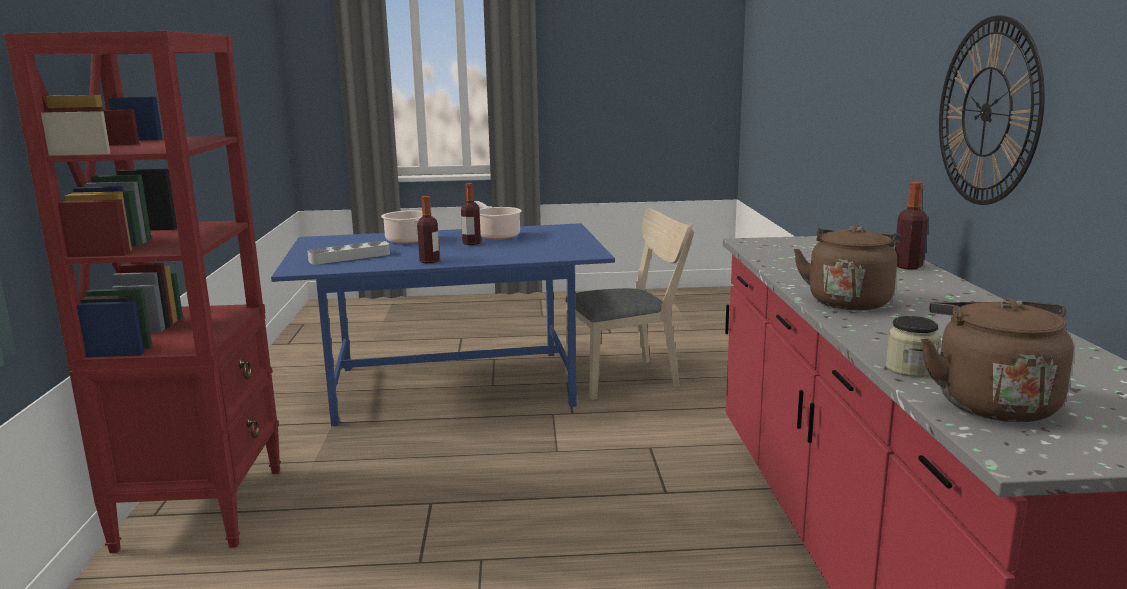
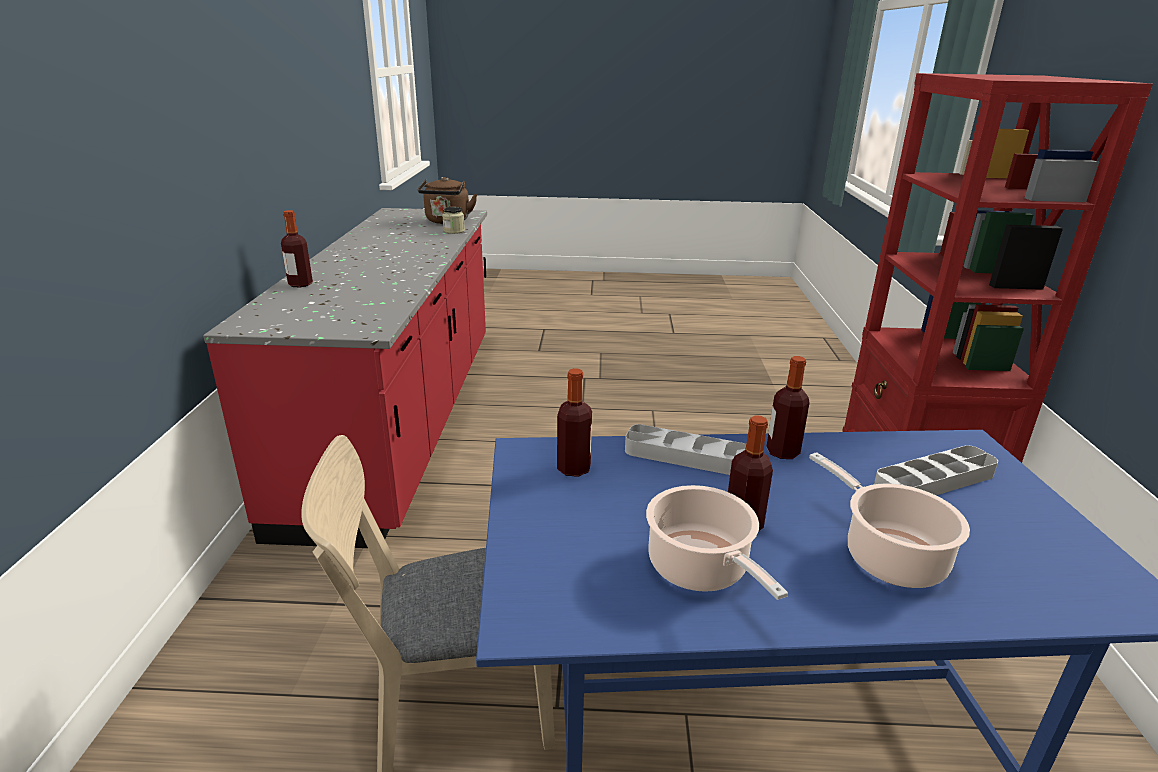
camera: 175 degrees left, 10 degrees up
(490, 257) = (689, 457): none -> grey tray
(560, 251) = (574, 468): none -> bottle
(849, 301) = (413, 260): brown kettle -> none
(987, 112) = (248, 142): wall clock -> none

